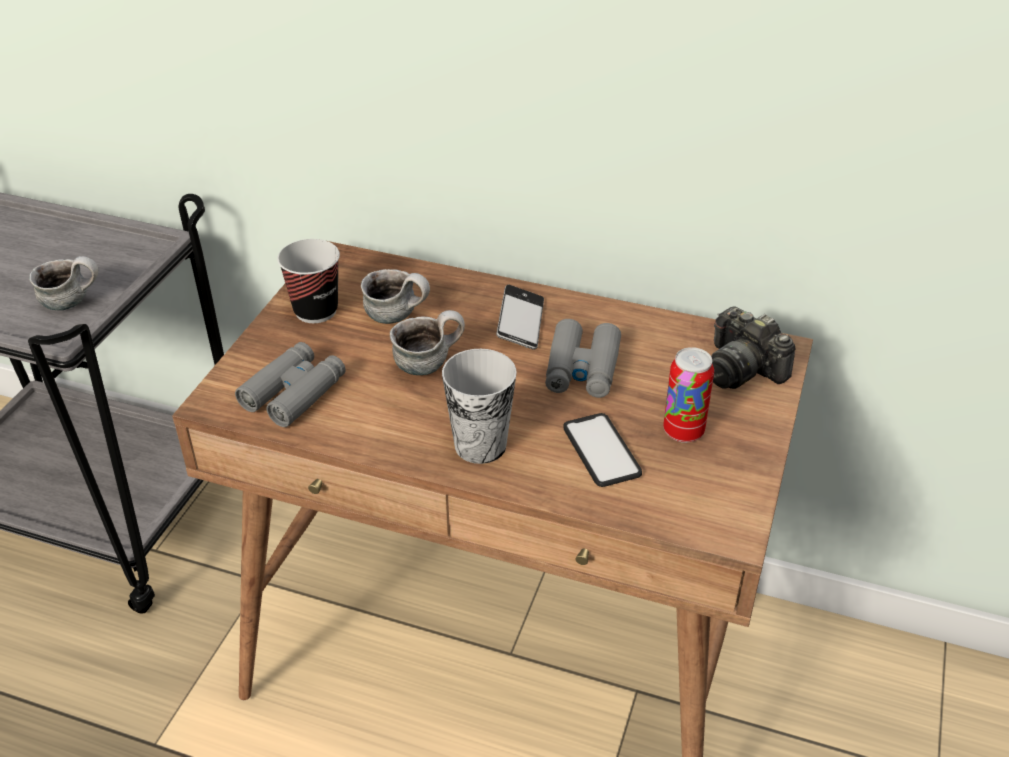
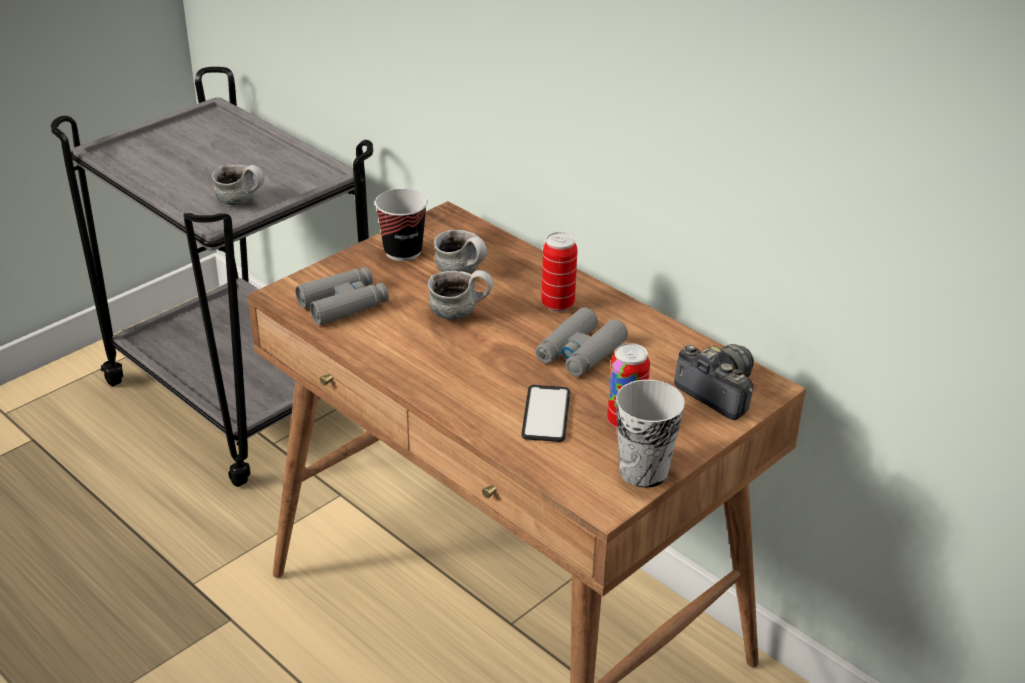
camera: 25 degrees right, 5 degrees down
(480, 445) = (454, 381): cup -> cup (643, 471)
(520, 323) = (557, 305): phone -> can
(742, 369) = (718, 392): camera -> camera turned 150 degrees clockwise

